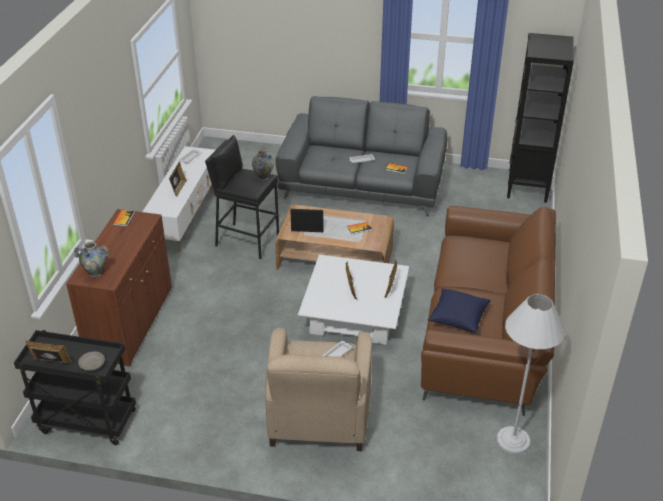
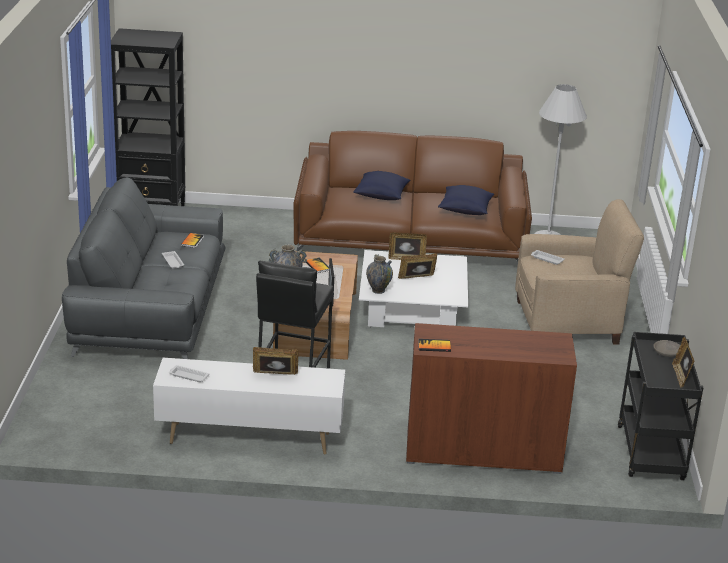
camera: 100 degrees left, 10 degrees down
(95, 273) = (548, 349): vase -> vase (378, 290)
(486, 266) = (381, 195): none -> blue pillow

